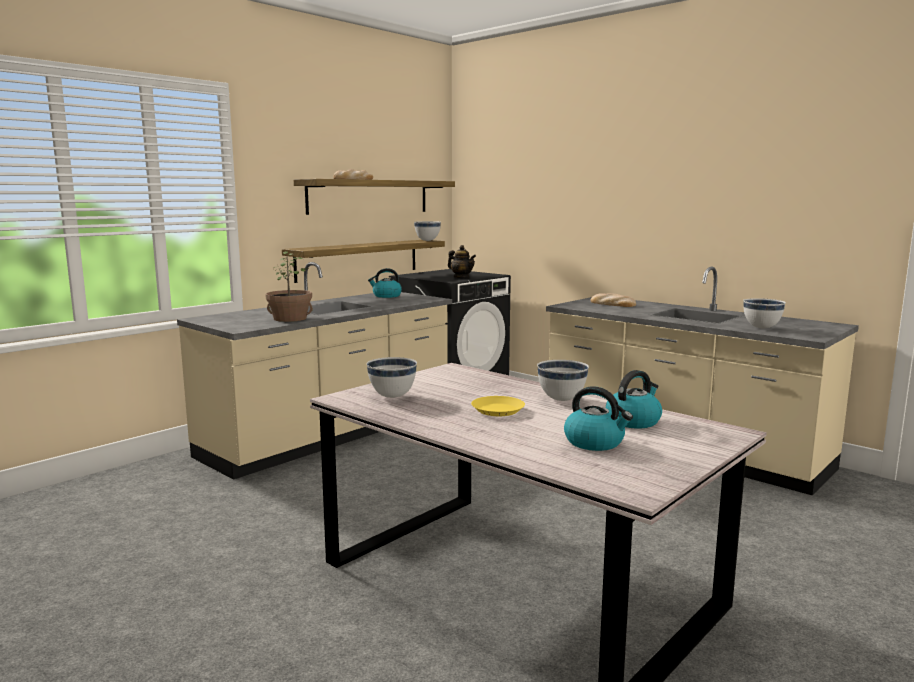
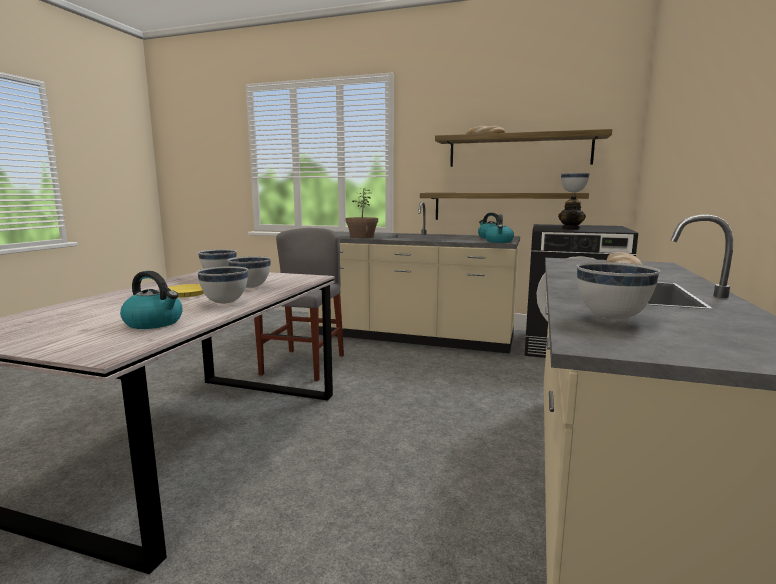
camera: 65 degrees right, 0 degrees up
(349, 501) = (303, 365): none -> grey chair
(486, 389) = (251, 287): none -> white bowl
(595, 442) = (89, 318): kettle -> kettle (499, 241)

